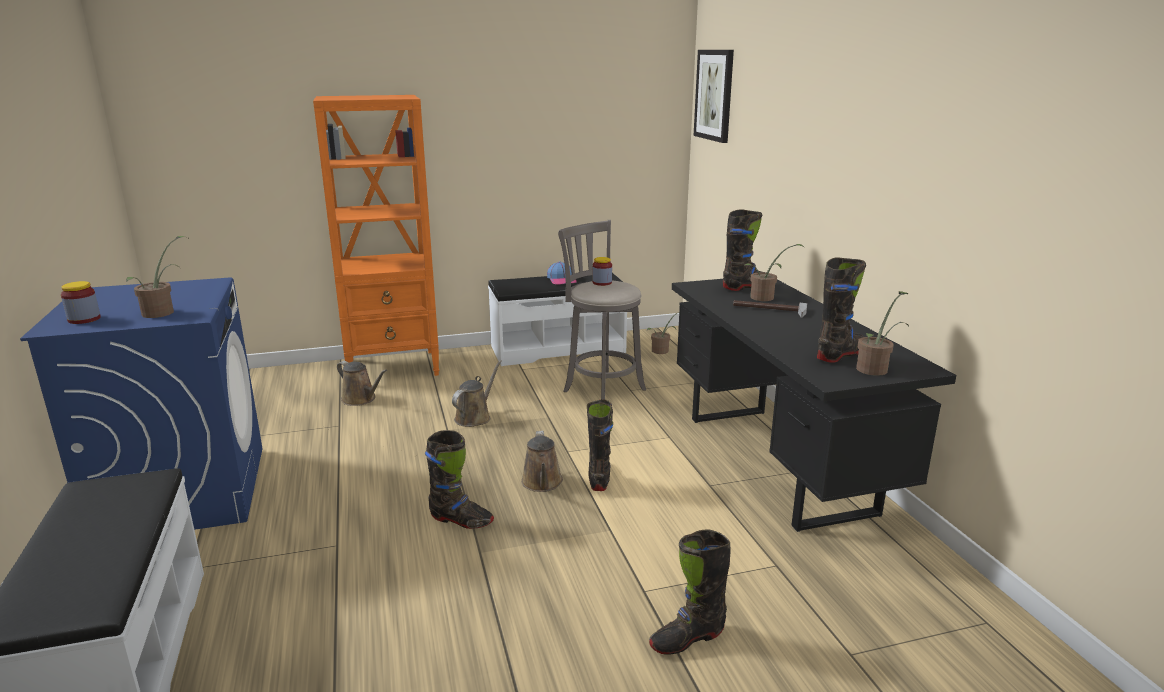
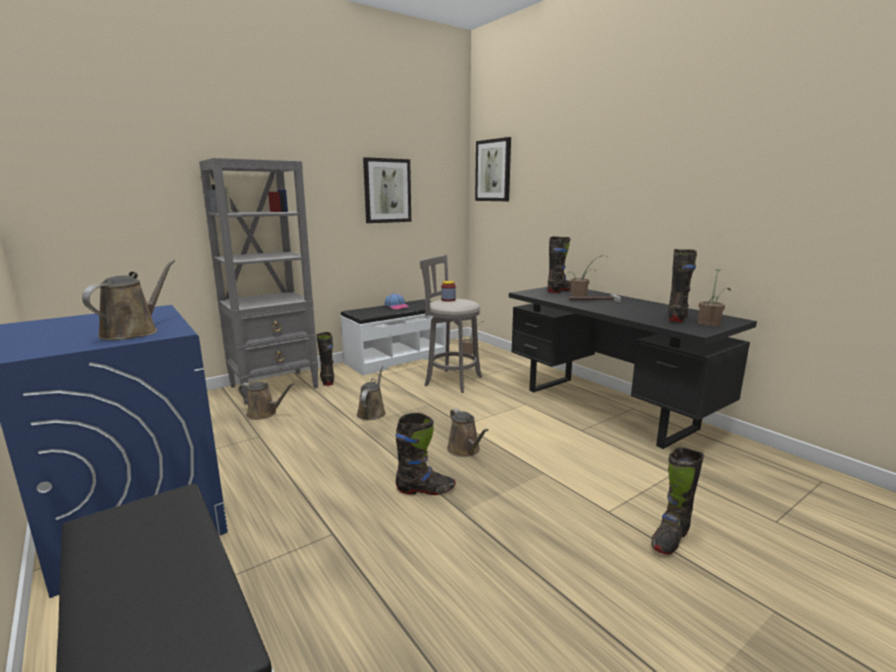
camera: 20 degrees left, 5 degrees down
(84, 319) = (44, 344): jar -> none
(163, 312) = (133, 332): potted plant -> brown watering can
(394, 367) = (275, 387): orange bookcase -> grey bookcase
(560, 123) = (387, 191): none -> picture
(599, 477) = (502, 438): black boot -> black boot (327, 380)

